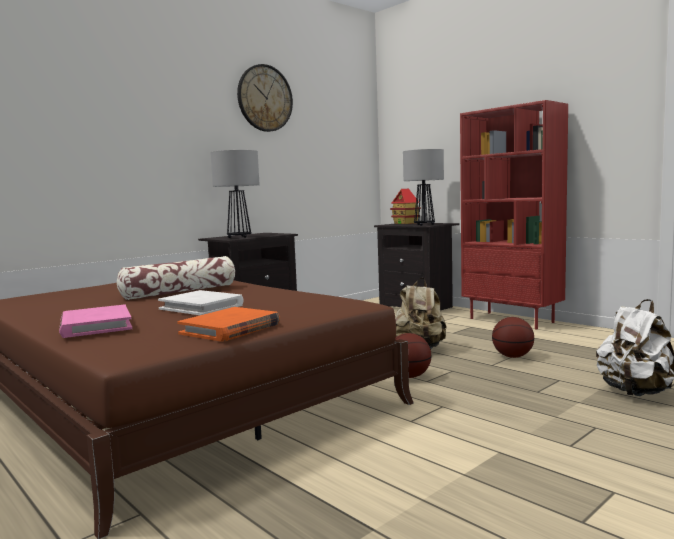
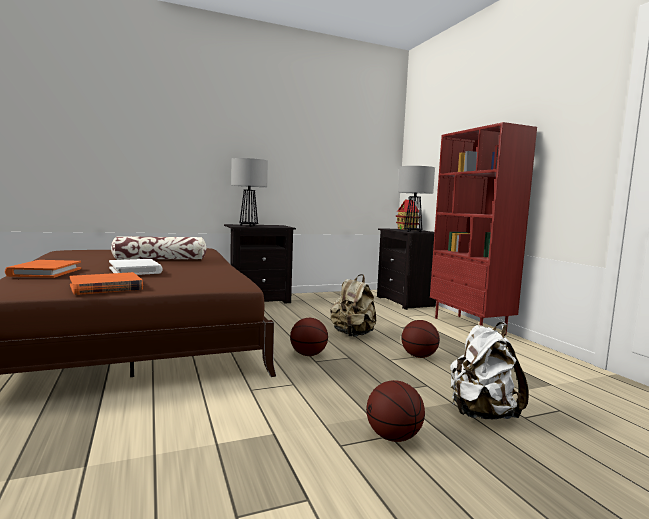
camera: 20 degrees right, 0 degrees up
(95, 326) = (45, 272): pink book -> orange book
(264, 98) = (292, 120): wall clock -> none
(600, 428) = (393, 437): none -> basketball

